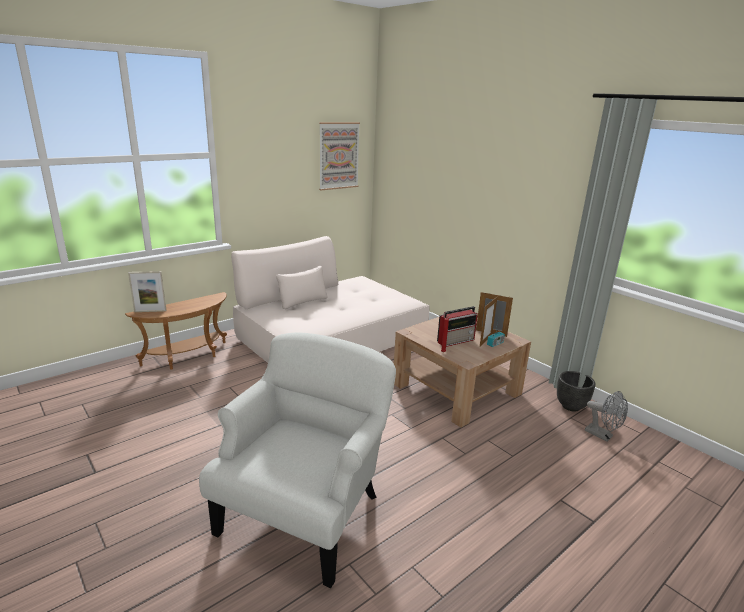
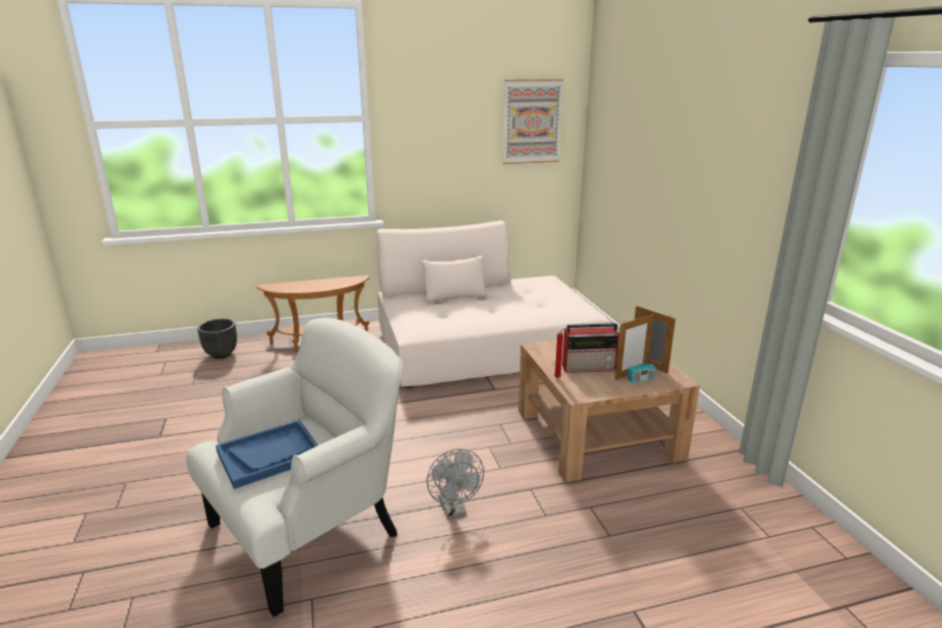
camera: 25 degrees right, 0 degrees up
(150, 311) = (280, 285): picture frame -> none
(289, 456) = (270, 455): none -> blue tray
(570, 406) = (753, 492): black planter -> black planter (221, 354)
(602, 435) = (774, 544): grey fan -> grey fan (454, 510)

